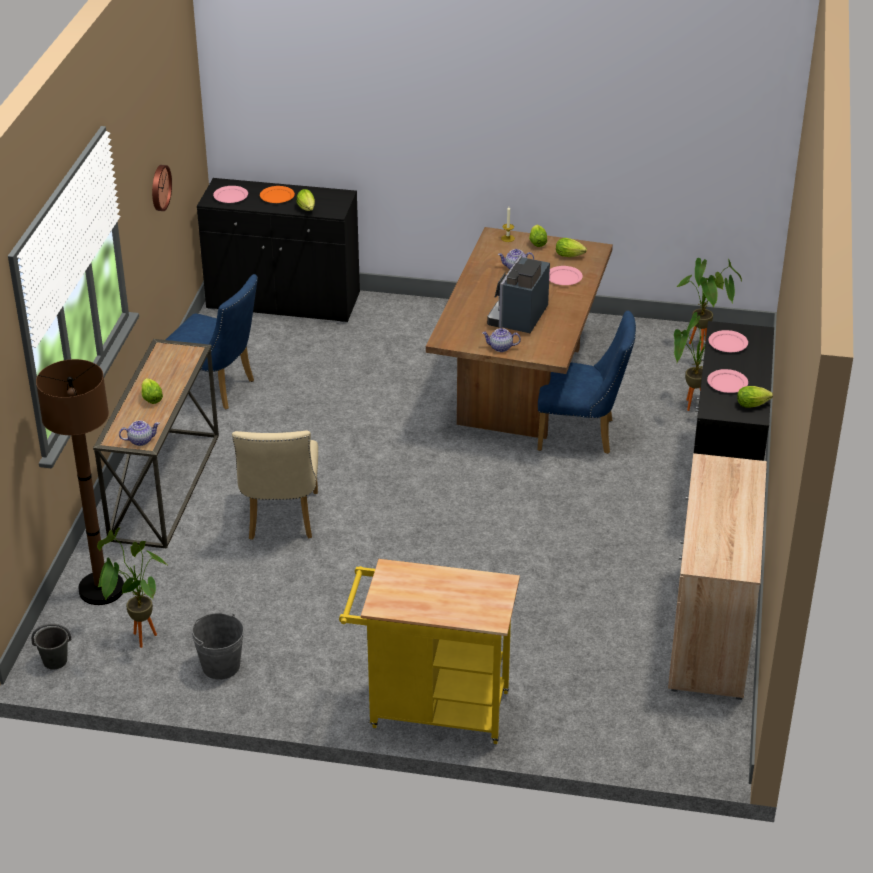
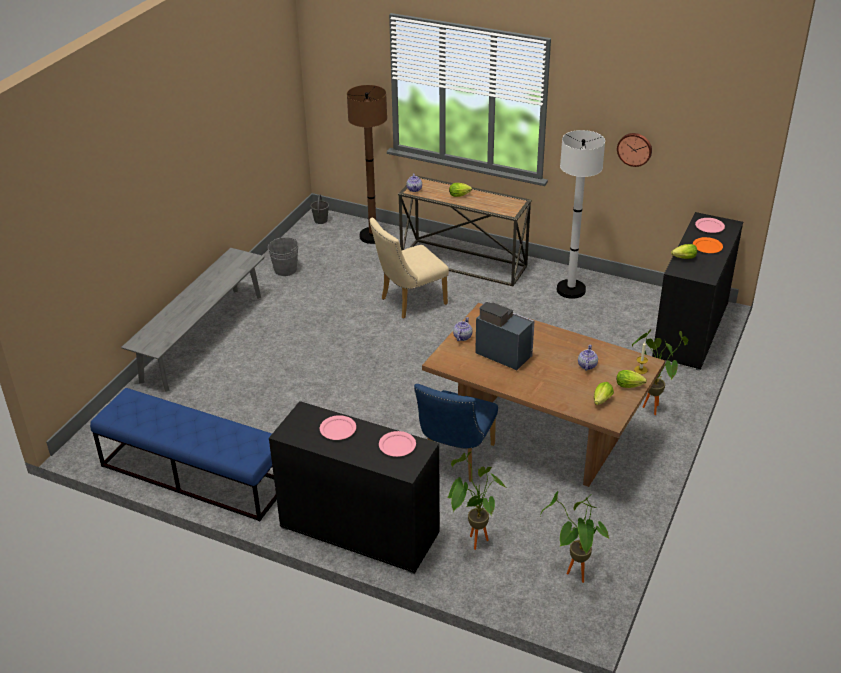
camera: 105 degrees right, 0 degrees up
(137, 639) = (323, 245): potted plant -> potted plant (651, 406)
(217, 389) = (571, 290): blue chair -> white floor lamp
(280, 520) = (409, 302): beige chair -> beige chair turned 45 degrees counterclockwise
(430, 709) = (203, 337): yellow cart -> grey bench
(564, 277) = (563, 390): pink plate -> none
(710, 631) = (194, 474): beige cabinet -> blue bench
(754, 404) = (300, 436): lettuce -> none

